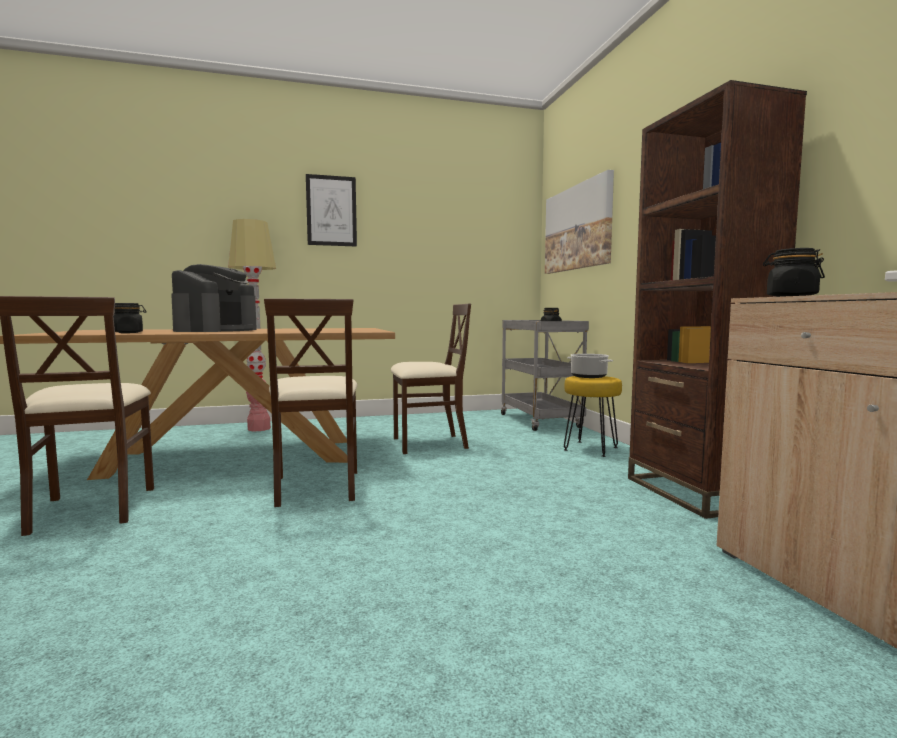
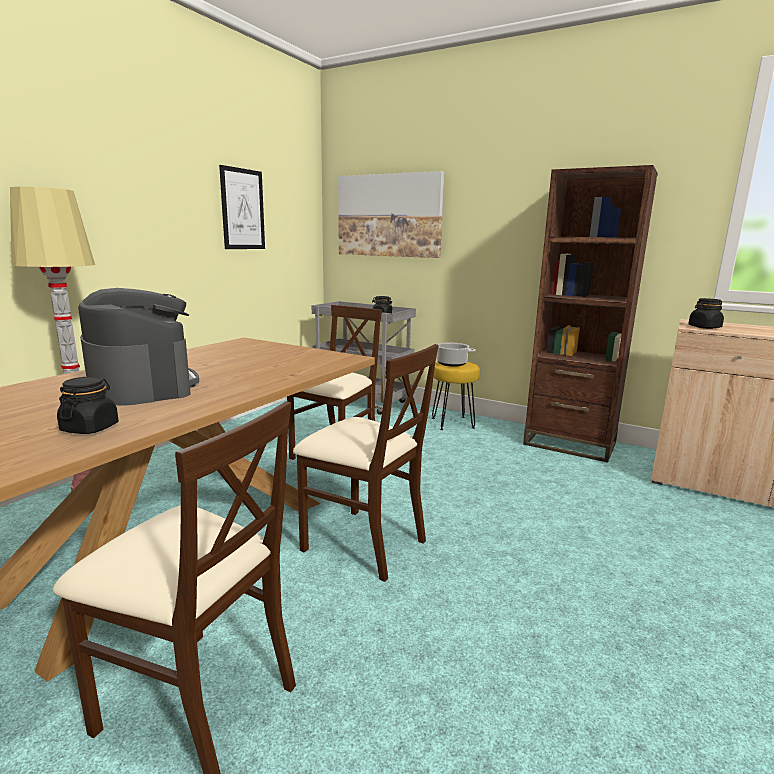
camera: 45 degrees left, 10 degrees up
(331, 211) = (123, 170): picture -> picture (243, 209)

